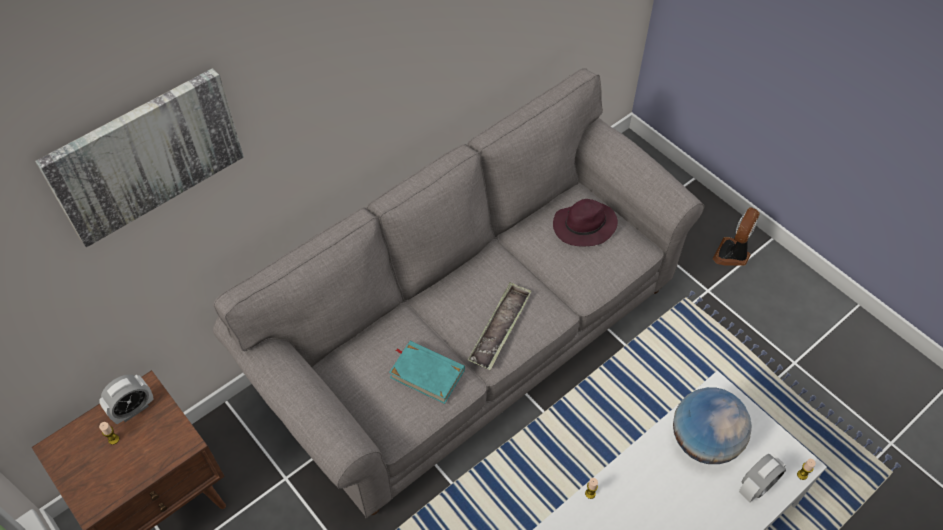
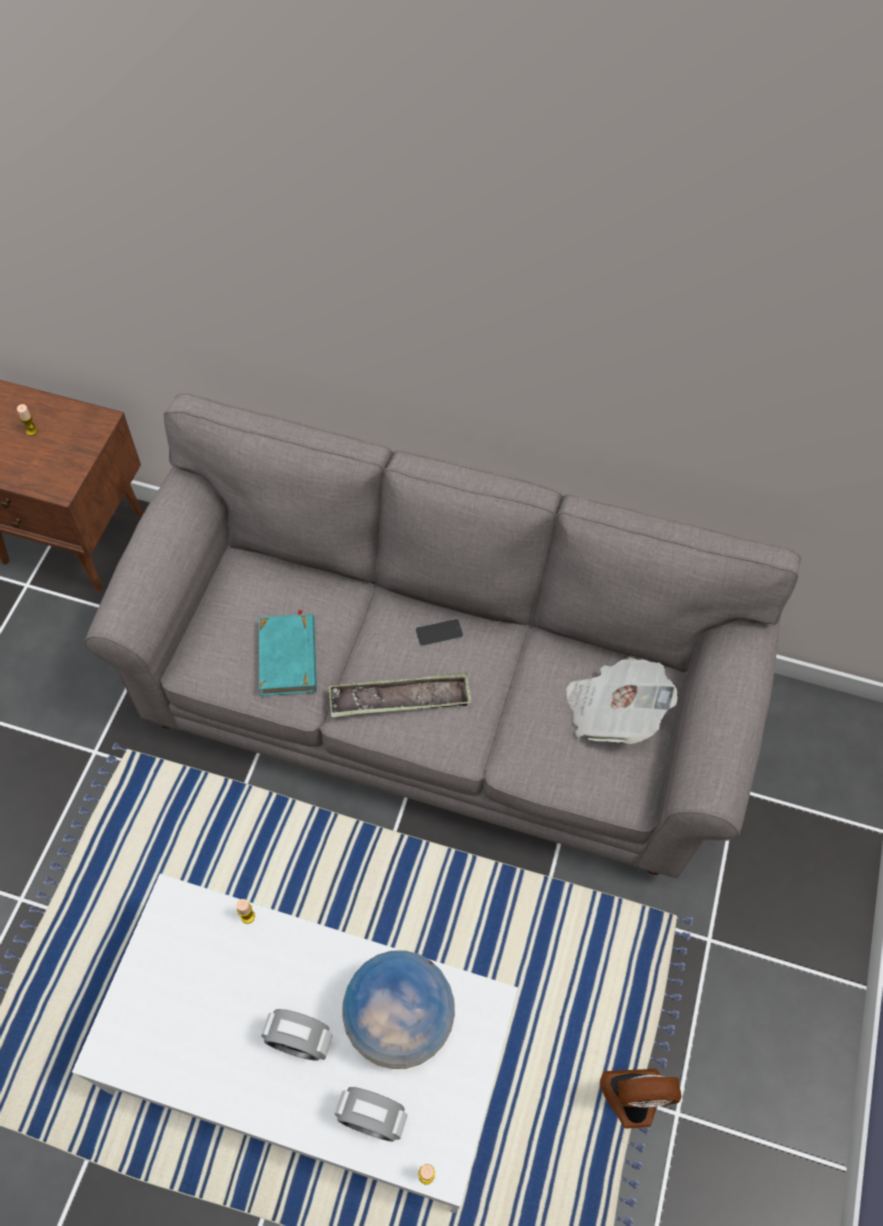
camera: 55 degrees right, 5 degrees up
(133, 409) = (72, 425): alarm clock -> alarm clock (300, 1042)
(145, 155) = (154, 181): picture -> none
(468, 284) = (439, 632): none -> phone
(583, 227) = (613, 711): purple hat -> newspaper
(732, 254) = (794, 945): fan -> fan (633, 1099)

